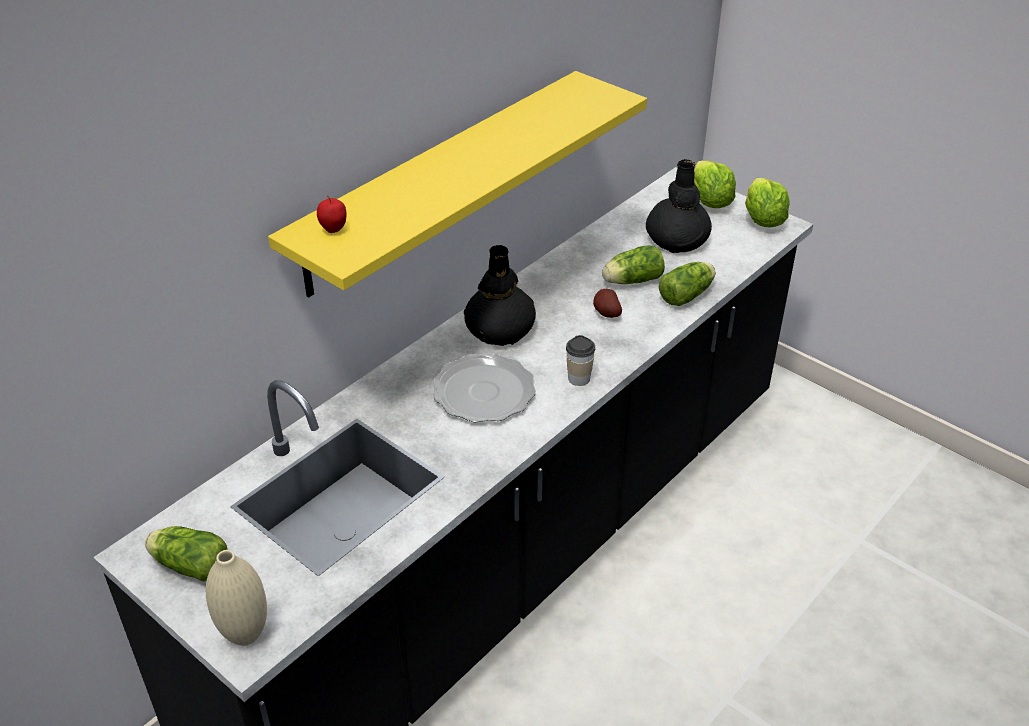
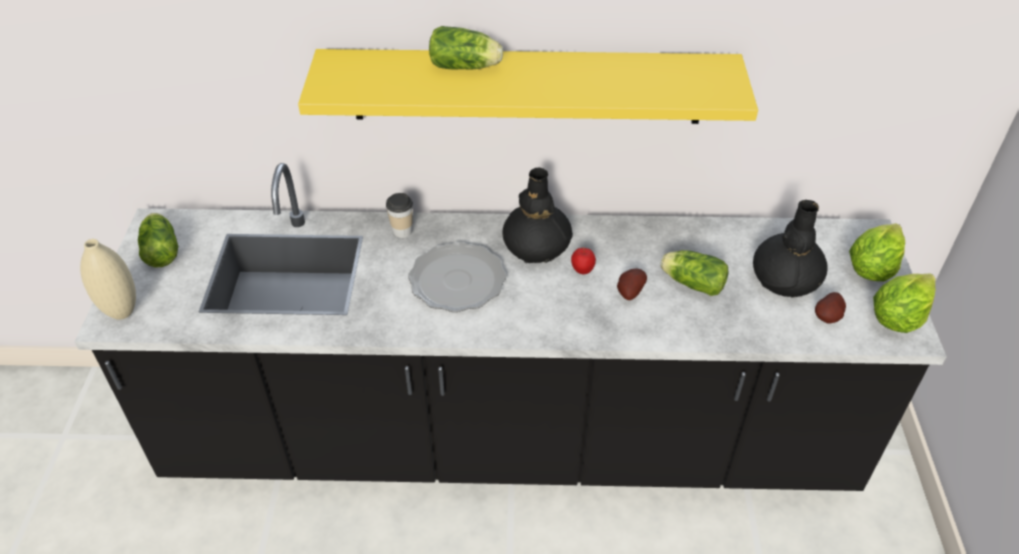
camera: 50 degrees right, 5 degrees up
(333, 230) = (352, 69): apple -> apple (582, 271)
(579, 378) = (530, 323): cup -> cup (402, 231)
(688, 294) = (719, 327): lettuce -> lettuce (467, 67)
(732, 245) = (828, 318): none -> potato

